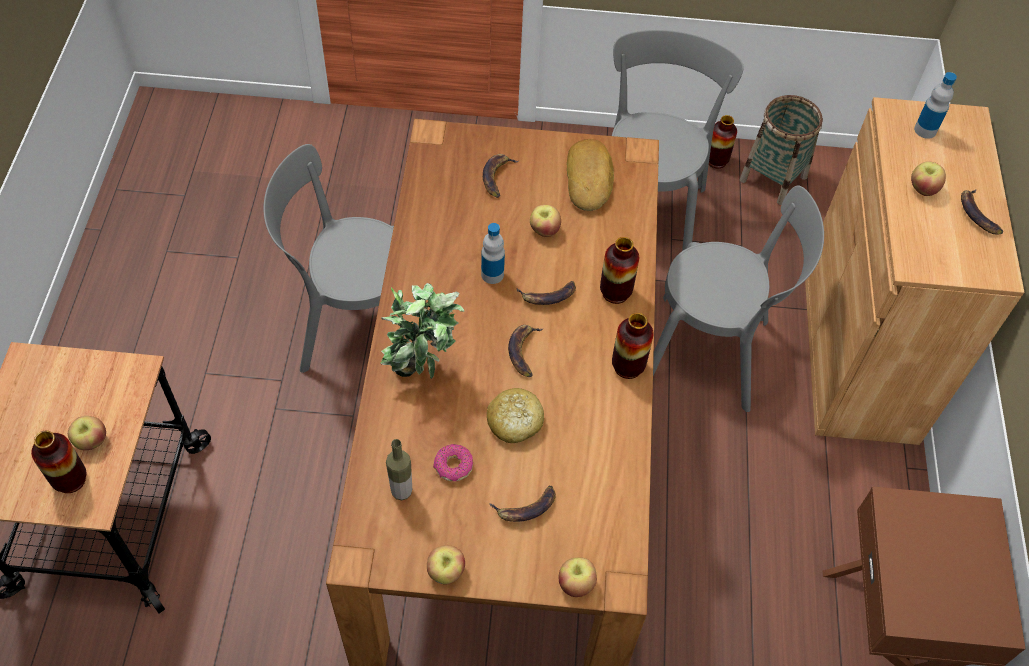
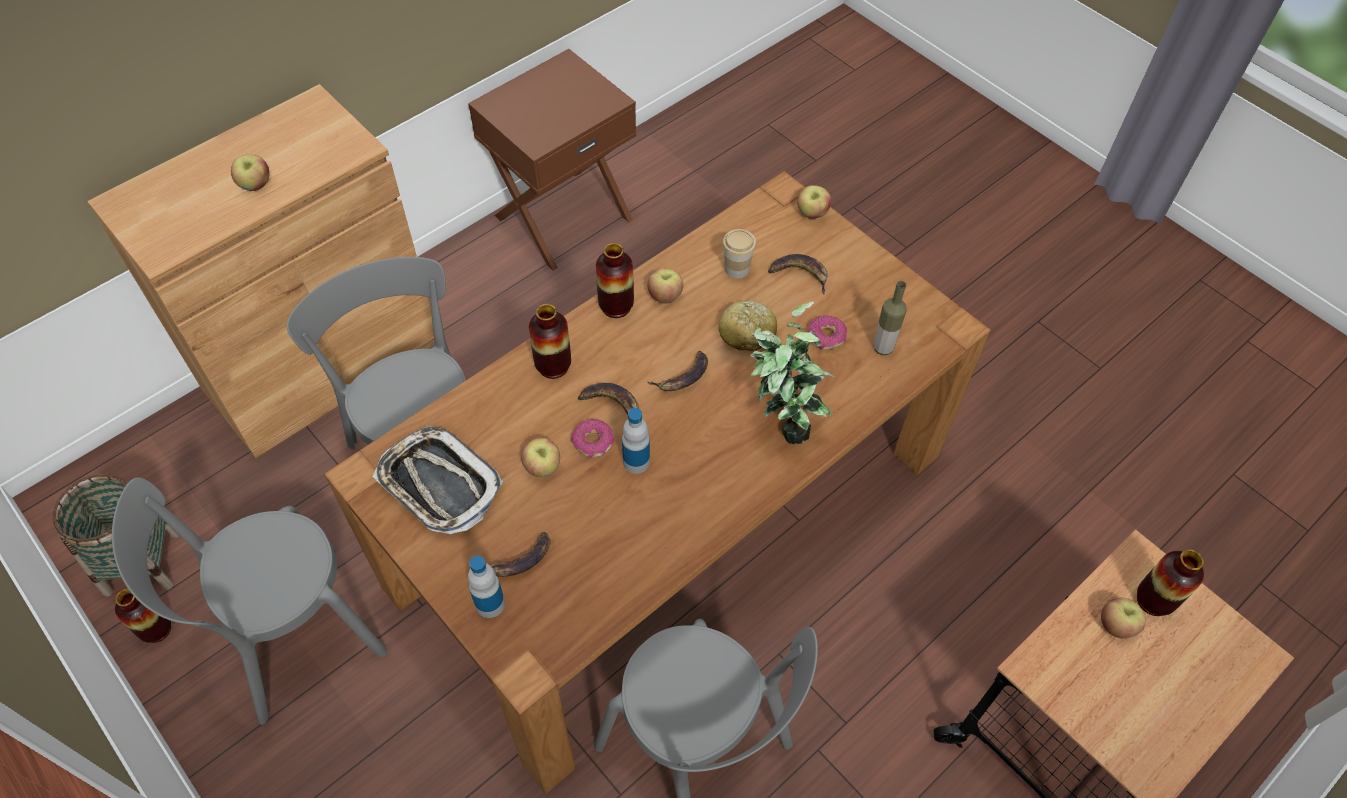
camera: 135 degrees left, 0 degrees up
(446, 572) = (895, 278): apple -> apple (665, 296)
(532, 266) = (593, 442): none -> donut
(579, 471) = (736, 269): none -> cup
(590, 179) = (439, 484): bread -> tray
(925, 130) = (167, 221): bottle -> bottle (490, 604)
(976, 215) = (255, 142): banana -> none

